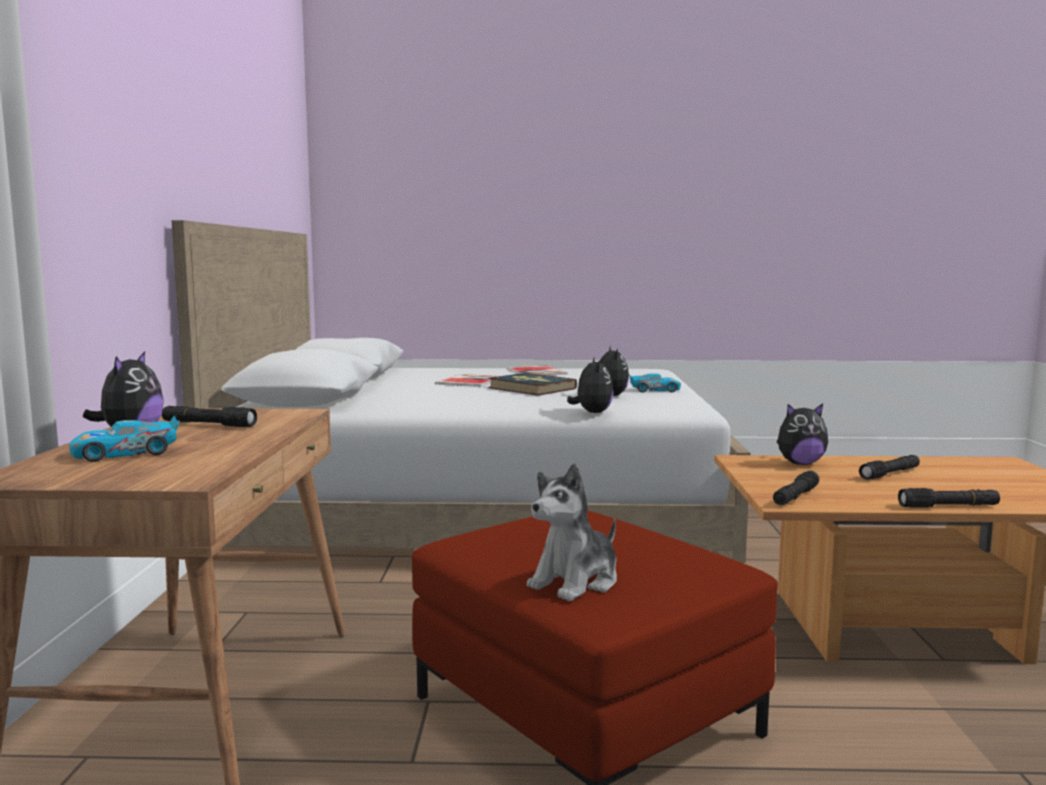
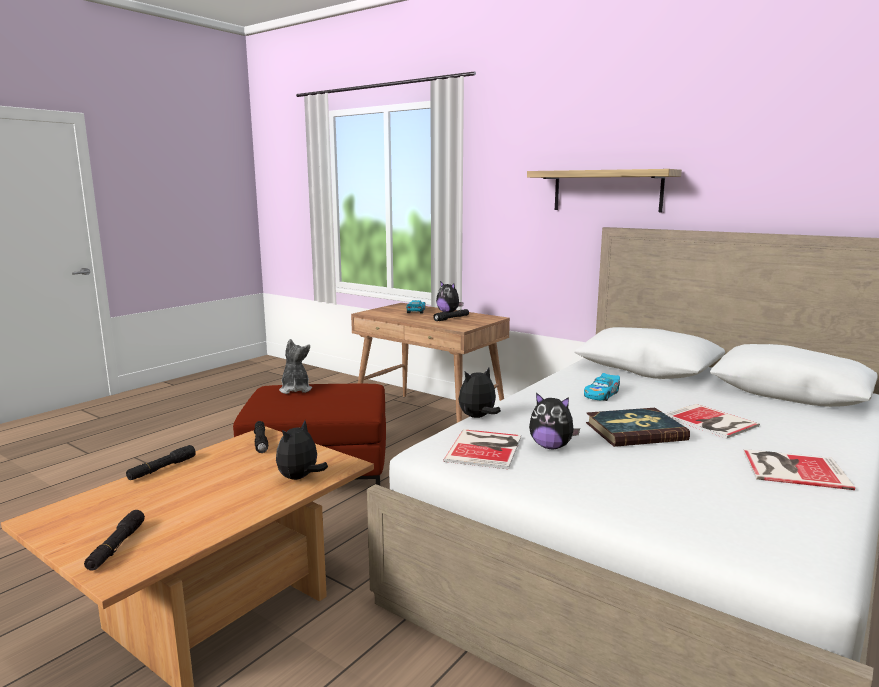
camera: 125 degrees right, 5 degrees up
(162, 160) = (607, 191): none -> shelf
(592, 412) = (478, 417): plush toy -> plush toy turned 120 degrees clockwise
(652, 403) = (486, 448): none -> book
(654, 390) = (565, 478): toy car -> toy car (601, 394)
(890, 474) = (221, 493): black flashlight -> black flashlight (116, 546)

